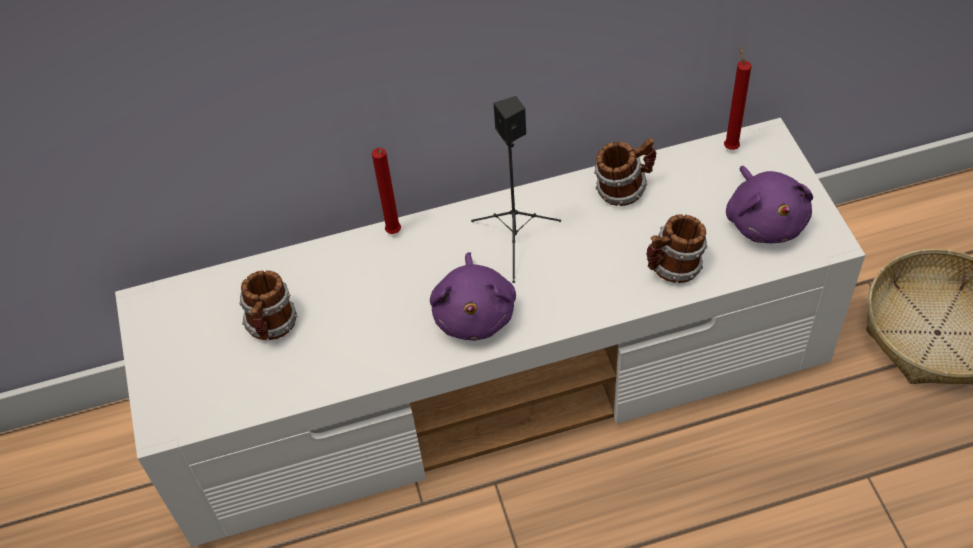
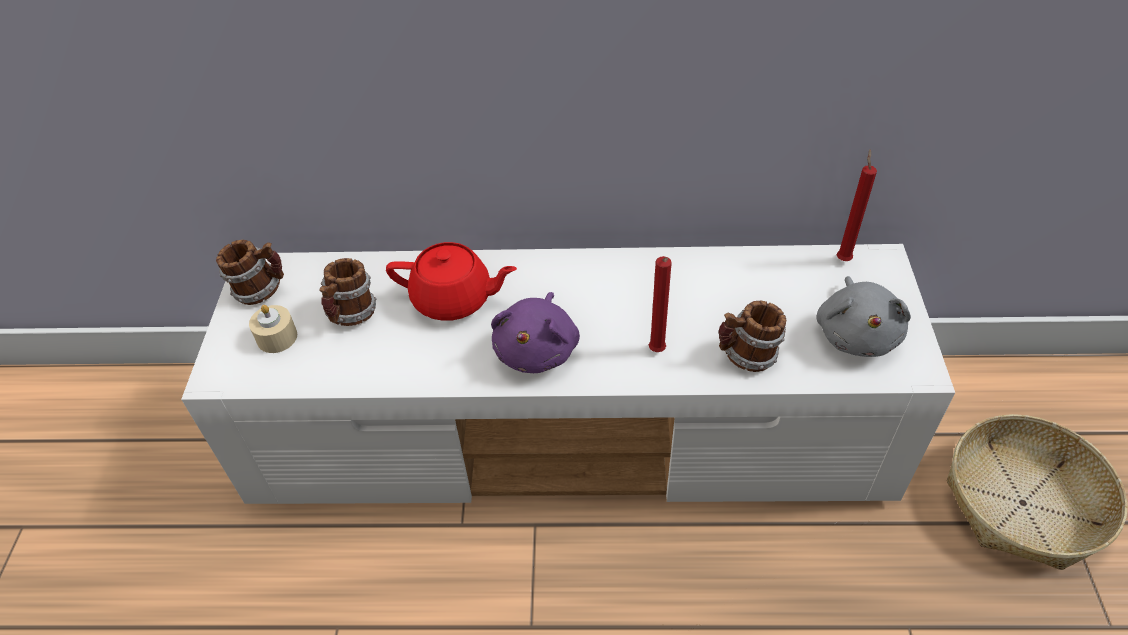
camera: 15 degrees right, 5 degrees down
(206, 369) = (277, 337): none -> beige candle
(370, 283) = (454, 299): none -> red teapot
(394, 234) = (493, 262): red candle -> red candle (656, 352)
(515, 241) = (602, 295): black speaker -> none
(623, 189) = (723, 273): mug -> mug (261, 290)
(765, 220) = (857, 334): purple plush toy -> grey plush toy

